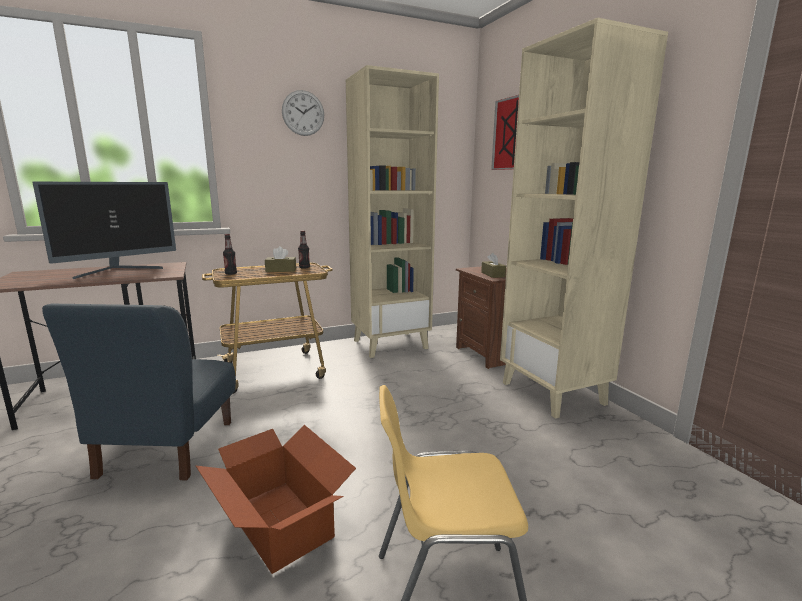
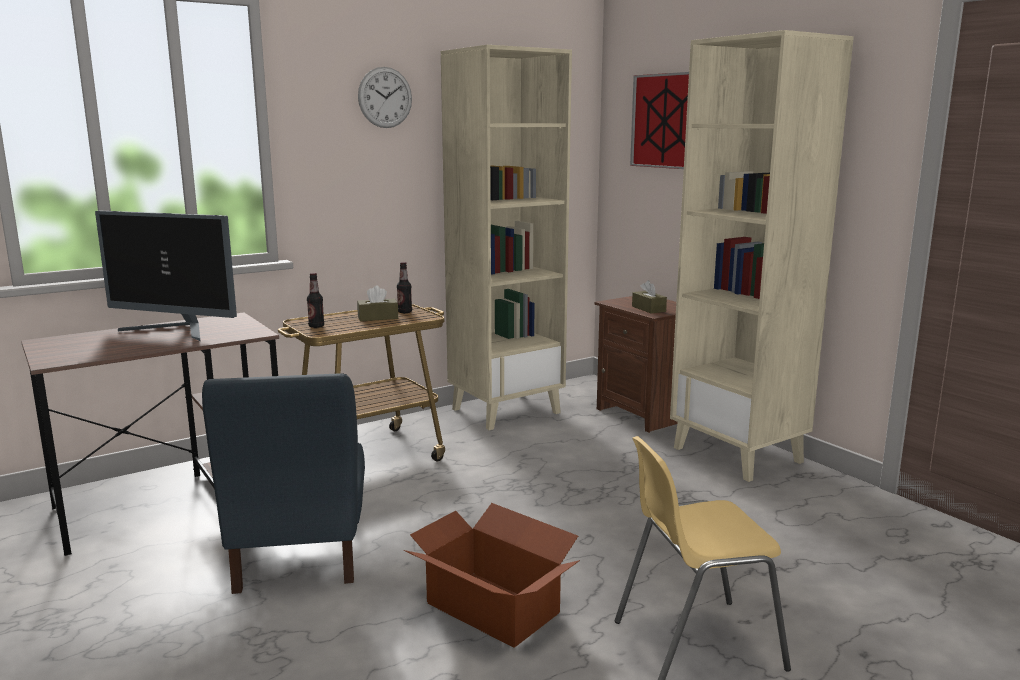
camera: 10 degrees left, 0 degrees up
(119, 271) = (176, 331): monitor -> monitor turned 75 degrees clockwise

